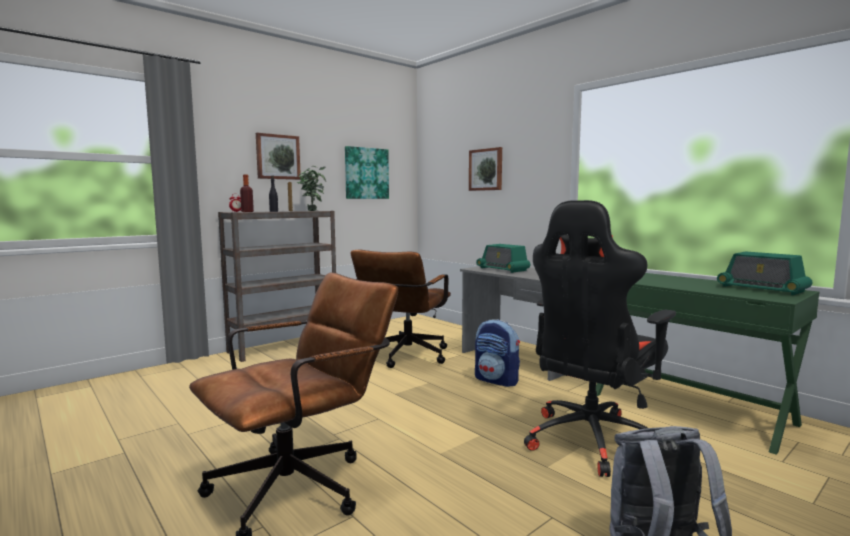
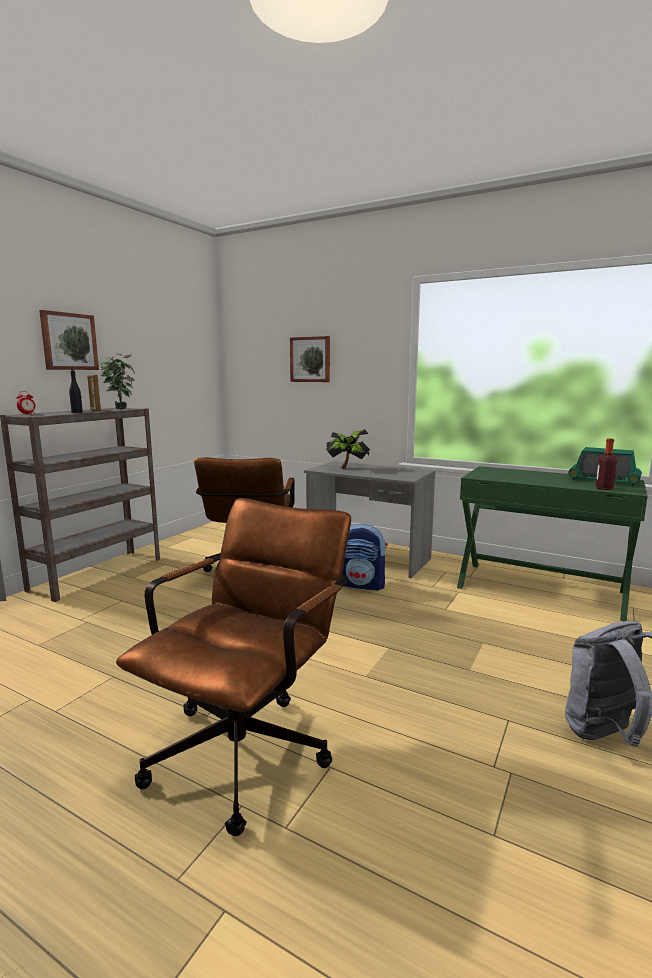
camera: 20 degrees left, 5 degrees up
(247, 212) = (45, 414): bottle -> bottle (604, 488)
(366, 173) = (169, 360): picture -> none
(502, 269) = (348, 468): radio -> potted plant
(594, 436) = (487, 630): black office chair -> none

